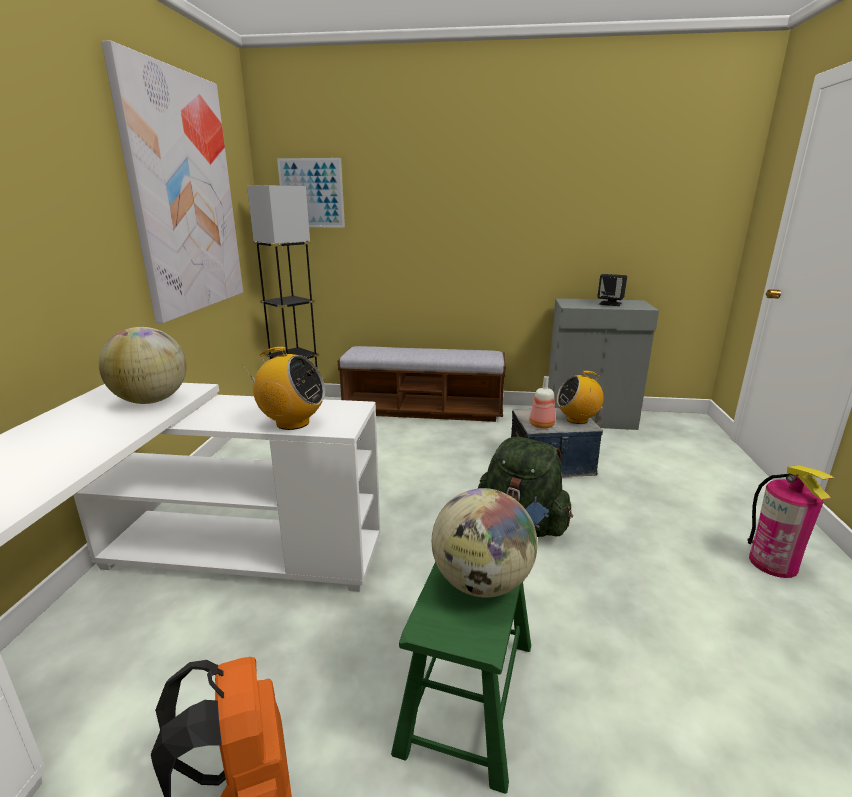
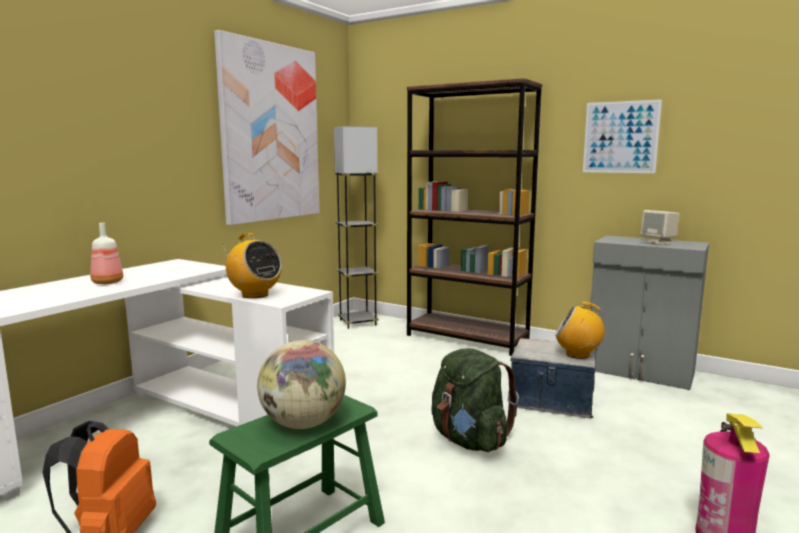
camera: 25 degrees right, 10 degrees down
(151, 401) = (181, 270): globe -> none
(311, 193) = (390, 134): picture -> picture (620, 137)
(423, 410) = (467, 338): bench -> brown bookcase
(541, 425) = (533, 353): bottle -> bottle (106, 282)
(610, 303) = (658, 242): black speaker -> beige speaker

